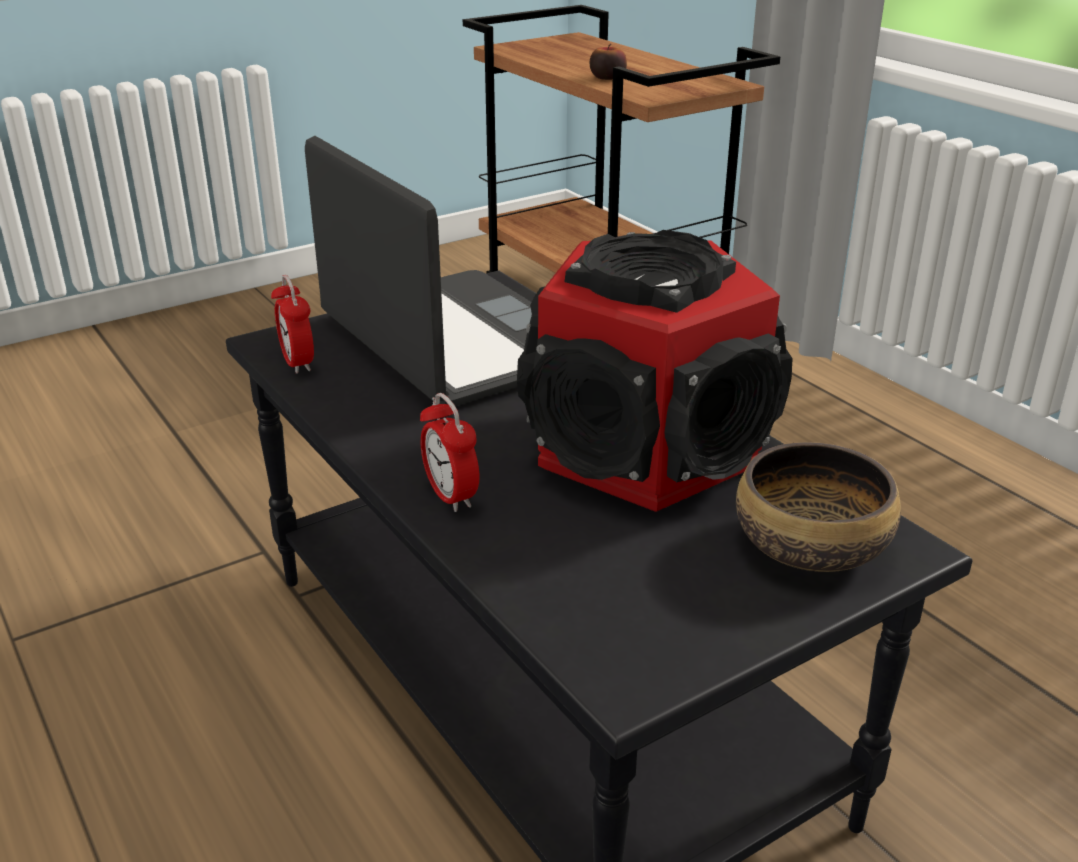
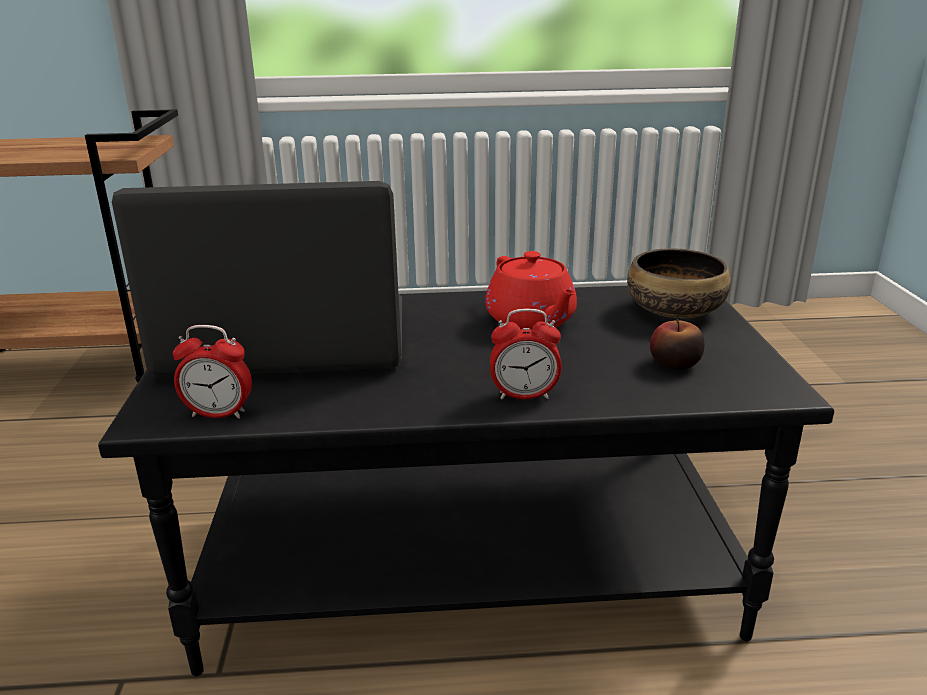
camera: 60 degrees left, 5 degrees down
(607, 78) = (44, 155): apple -> apple (674, 364)
(648, 451) = (531, 321): speaker -> red teapot

